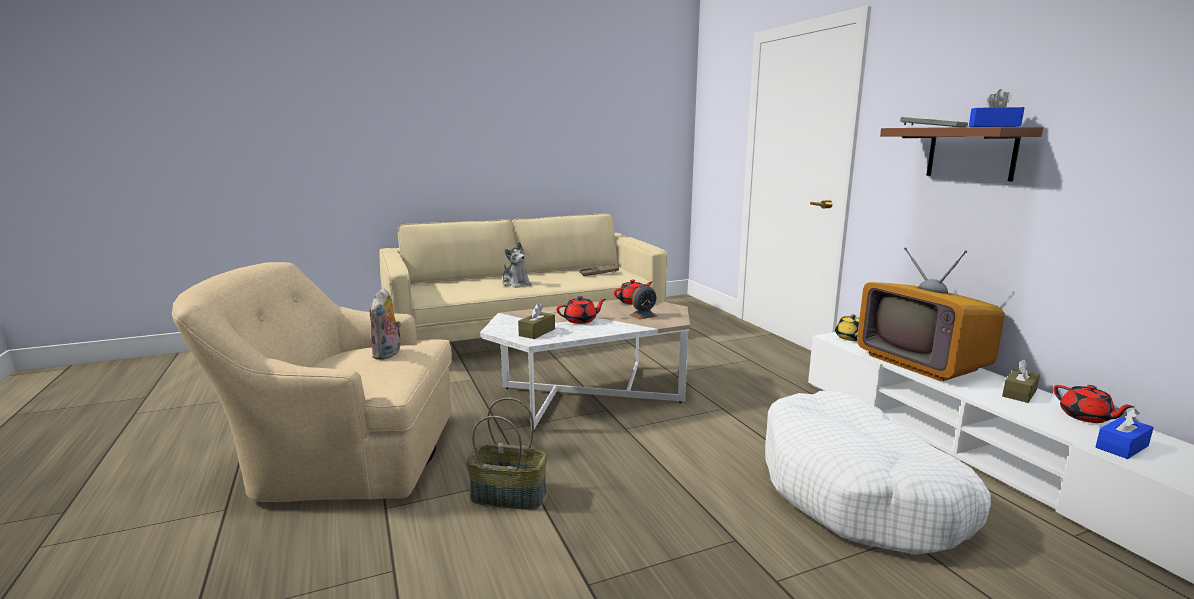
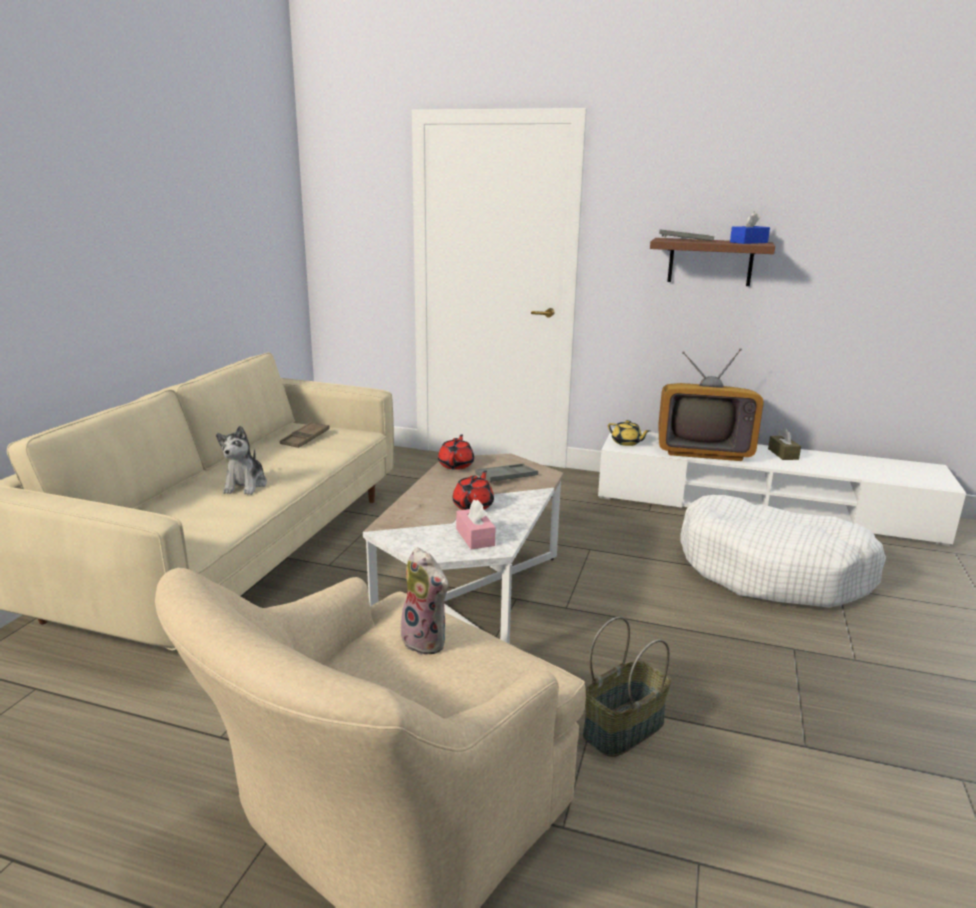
camera: 50 degrees left, 5 degrees up
(516, 284) = (245, 485): plush toy -> plush toy turned 90 degrees clockwise
(537, 332) = (475, 537): brown tissue box -> pink tissue box
(643, 315) = (506, 477): alarm clock -> grey tray
(1086, 417) = (832, 459): red teapot -> none
(1121, 447) = (875, 472): blue tissue box -> none

